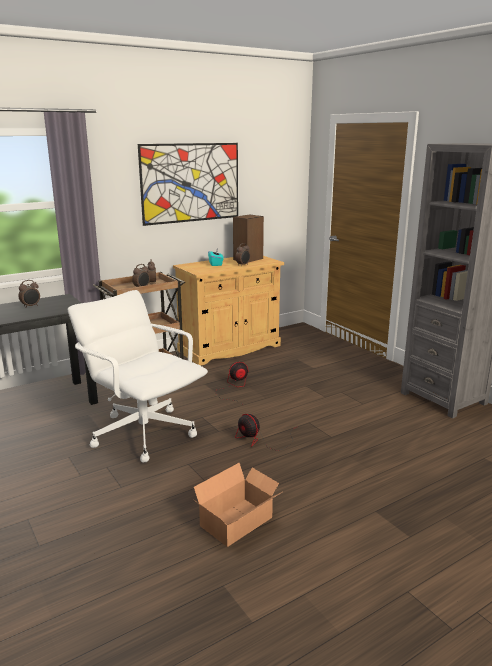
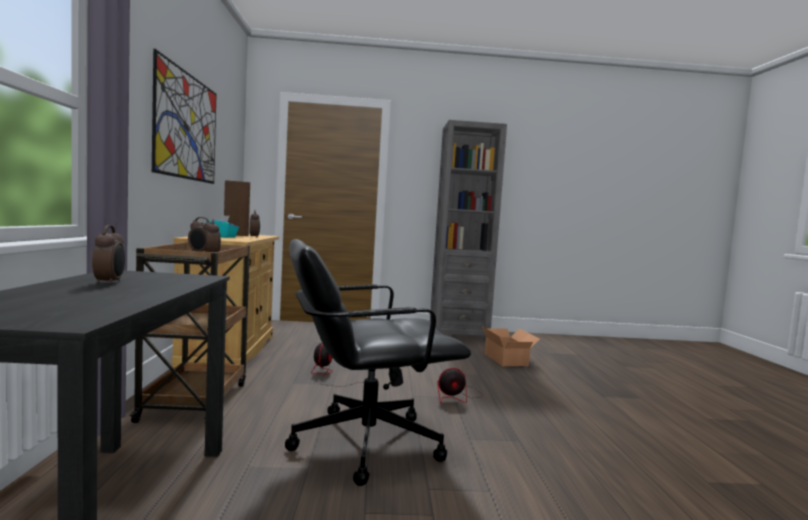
camera: 60 degrees left, 15 degrees down
(143, 433) = (364, 443): white office chair -> black office chair
(239, 522) = (601, 446): cardboard box -> cardboard box (507, 359)

